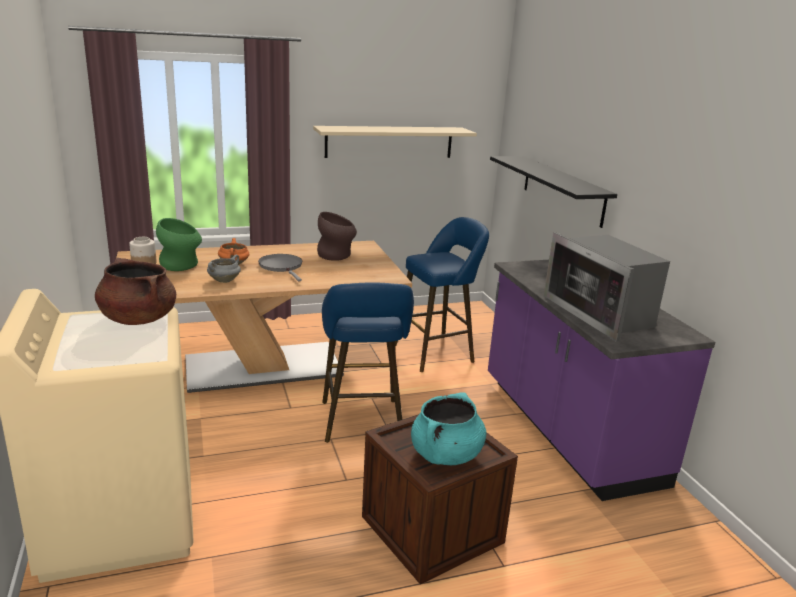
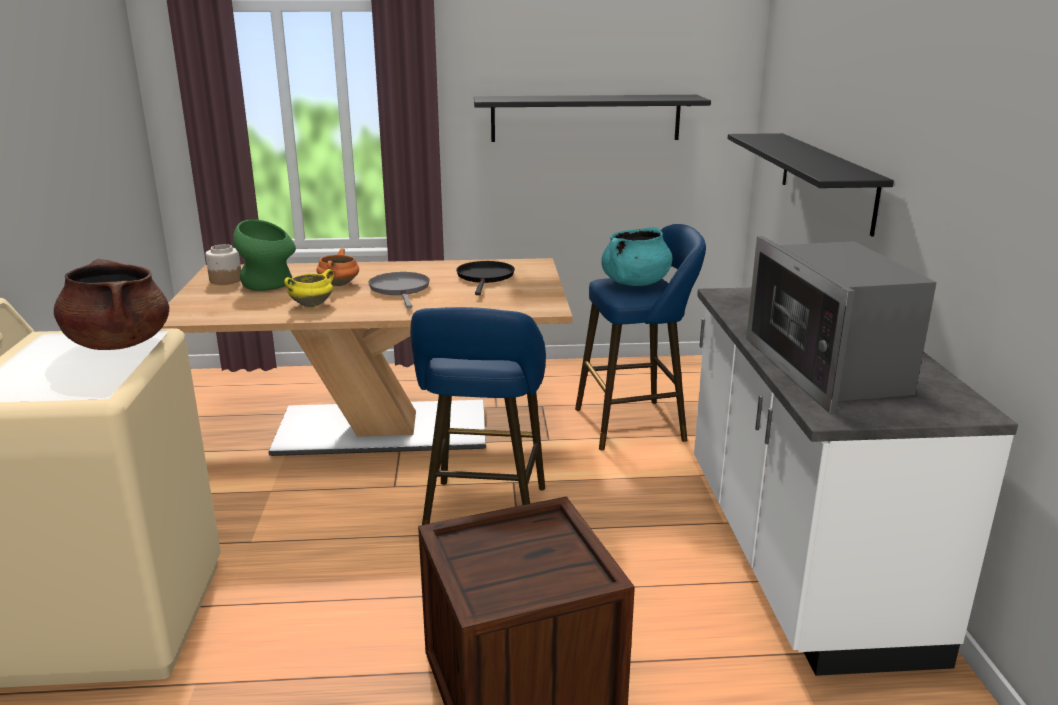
camera: 15 degrees right, 0 degrees up
(224, 280) = (312, 304): grey cooking pot -> yellow cooking pot
(336, 256) = (485, 277): brown vase -> black frying pan
(389, 142) = (585, 118): beige shelf -> black shelf
(446, 455) = (523, 573): turquoise cooking pot -> turquoise cooking pot (635, 283)
(567, 430) = (797, 556): purple counter -> white counter

